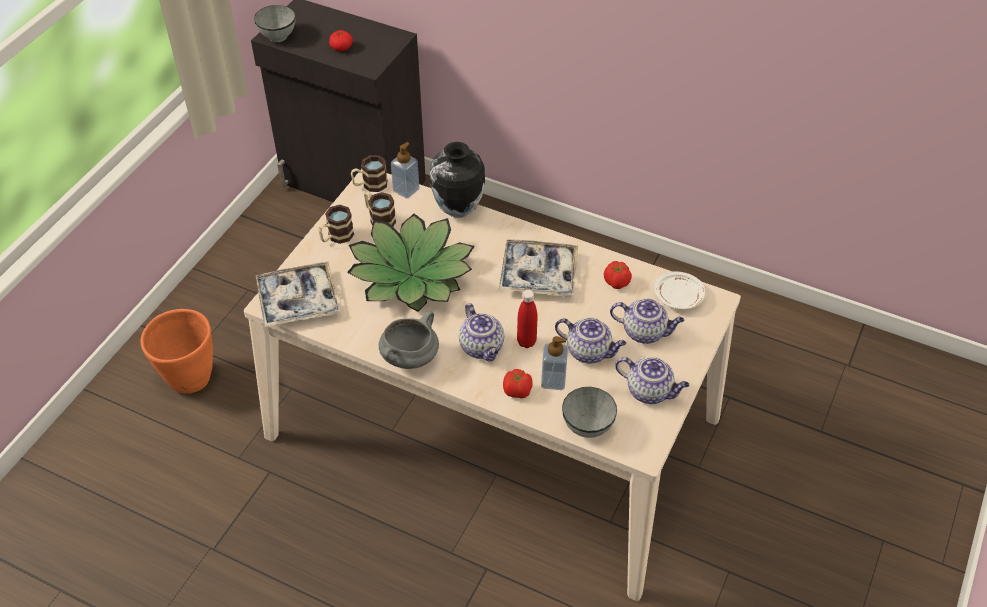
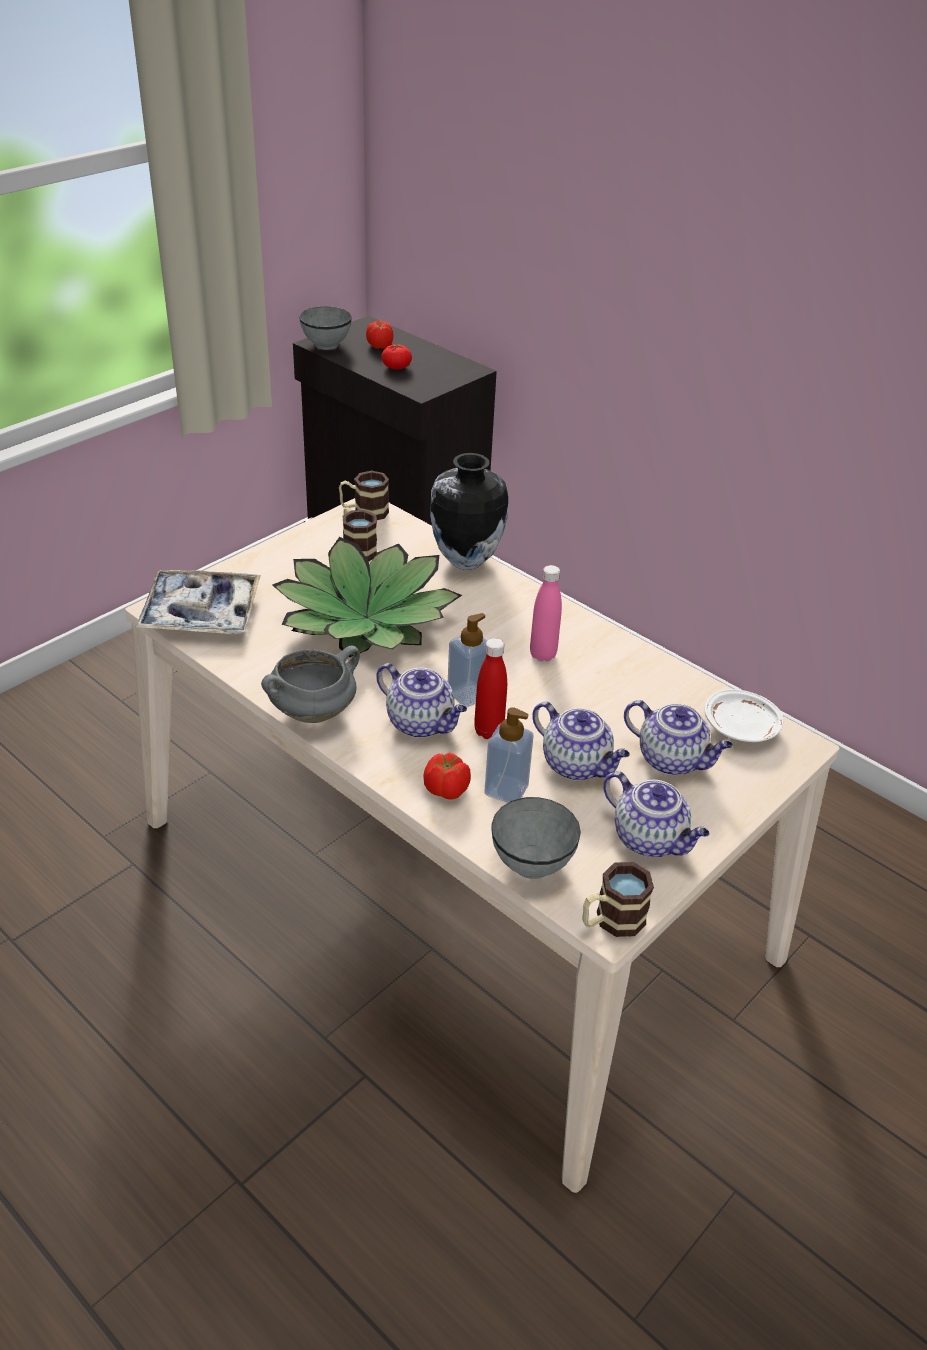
camera: 15 degrees right, 10 degrees down
(189, 379) = (92, 731): orange planter -> none
(336, 237) = (290, 556): mug -> mug (611, 921)
(406, 190) = (408, 526): soap dispenser -> soap dispenser (468, 694)
(482, 347) = (421, 723): teapot -> teapot turned 45 degrees counterclockwise
(538, 274) = (543, 654): tray -> pink bottle
(616, 283) = (653, 689): tomato -> tomato (379, 346)

